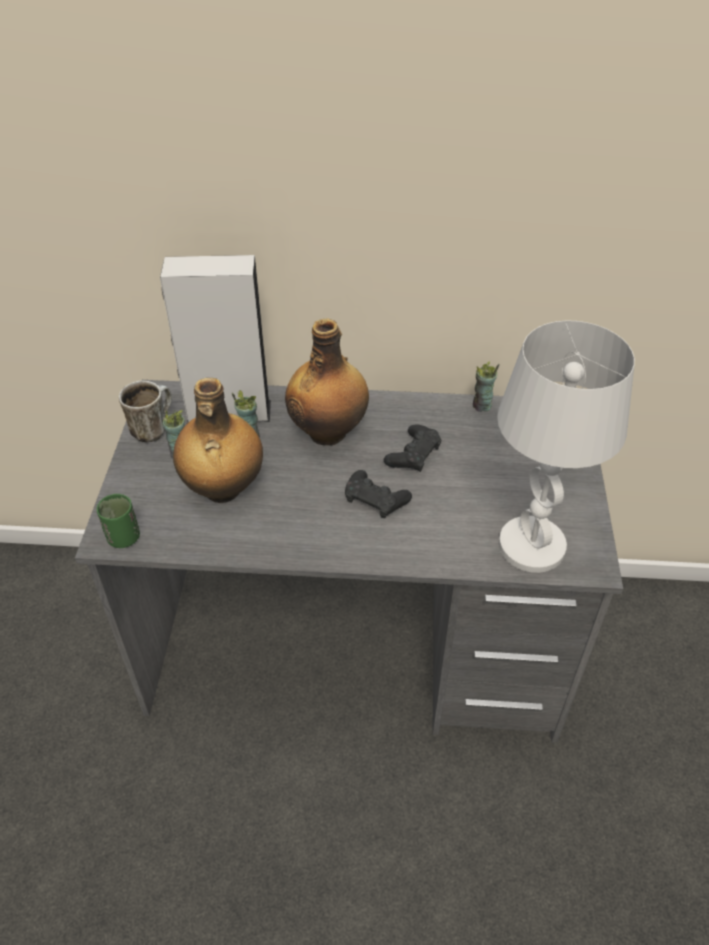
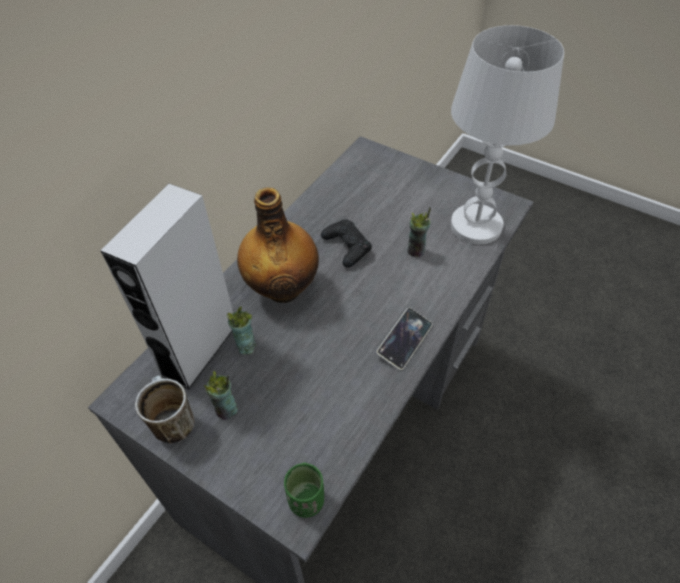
camera: 60 degrees left, 5 degrees up
(223, 489) = (298, 391): bottle -> none
(325, 541) = (404, 340): none -> phone
(375, 499) = (379, 290): black game controller -> none
(481, 406) = (325, 188): cup -> cup (416, 251)

